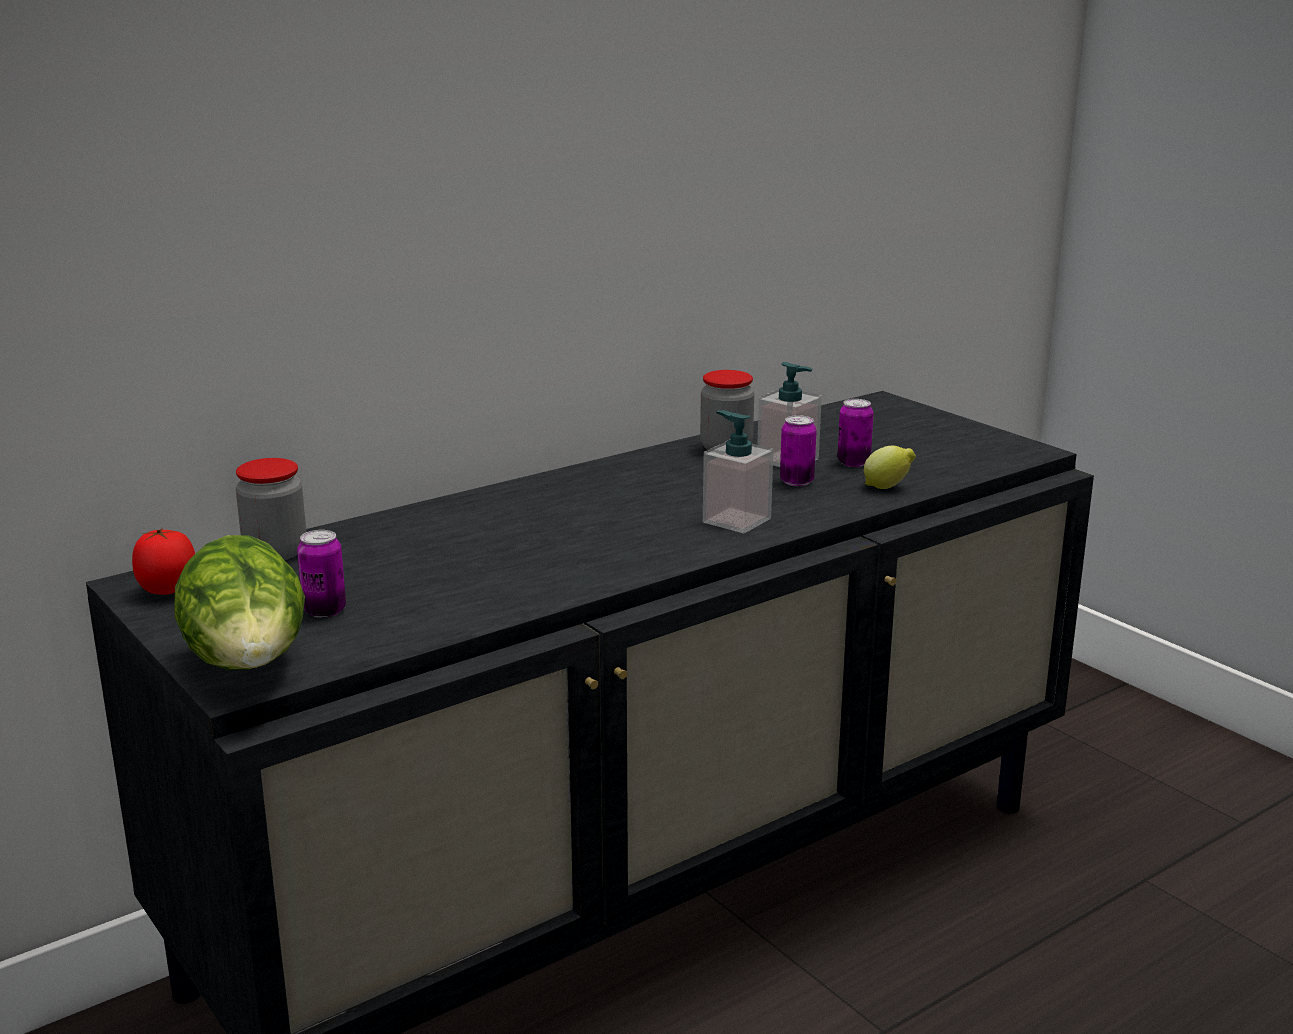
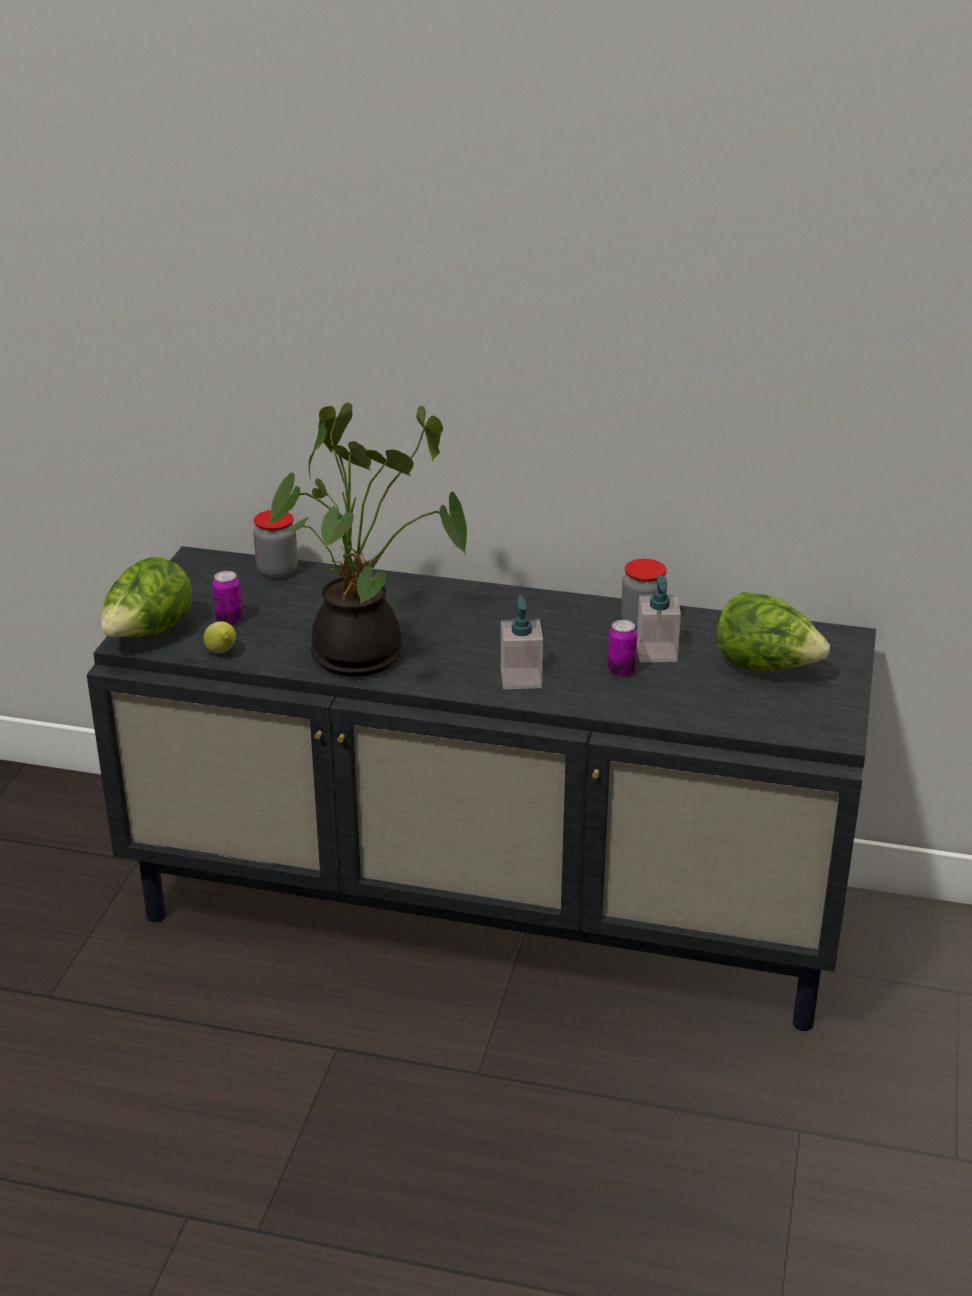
camera: 50 degrees right, 10 degrees up
(168, 591) = (198, 570): tomato -> none
(558, 570) = (365, 657): none -> potted plant
(853, 463) = (691, 677): can -> none
(883, 436) = (766, 667): none -> lettuce
(887, 488) = (662, 707): lemon -> lemon (222, 653)

